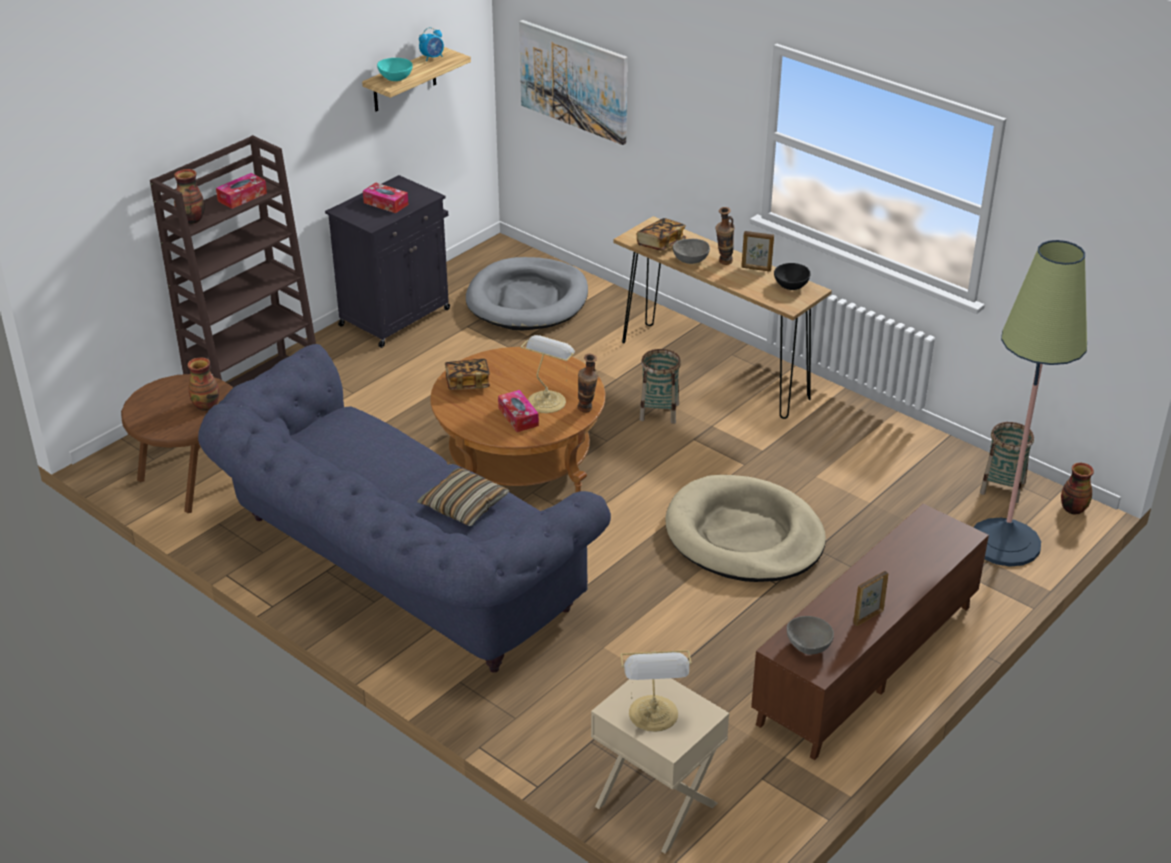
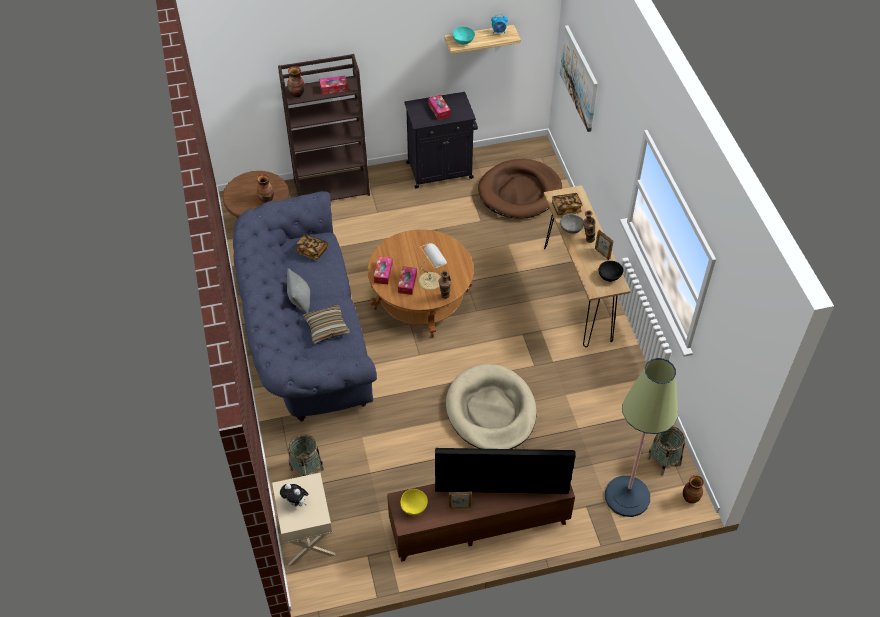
camera: 35 degrees right, 15 degrees up
(388, 494) = (300, 301): none -> grey pillow
(467, 383) = (402, 247): book -> book (312, 251)
(472, 420) = (383, 273): none -> tissue box
(527, 299) = (520, 192): grey dog bed -> brown dog bed
(654, 715) = (296, 502): table lamp -> plush toy
(659, 412) = (521, 306): basket -> basket (306, 469)
(809, 647) = (414, 507): grey bowl -> yellow bowl
(890, 566) = (502, 485): none -> television

